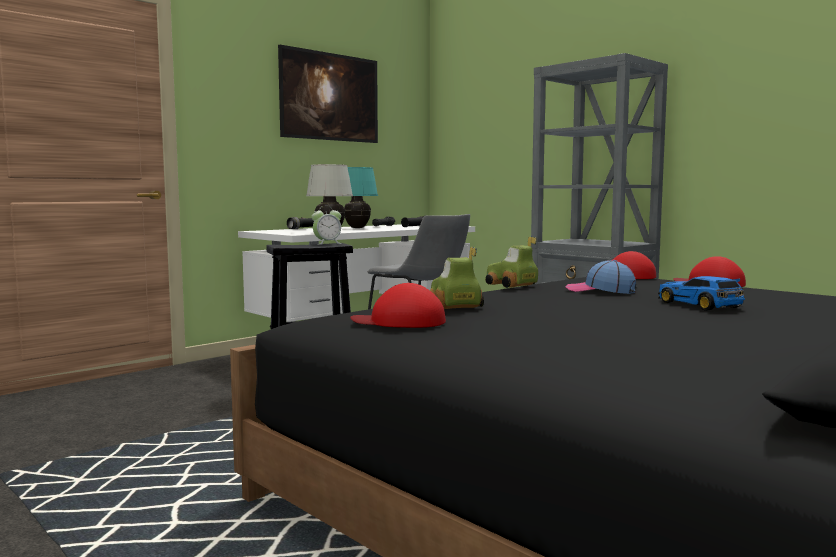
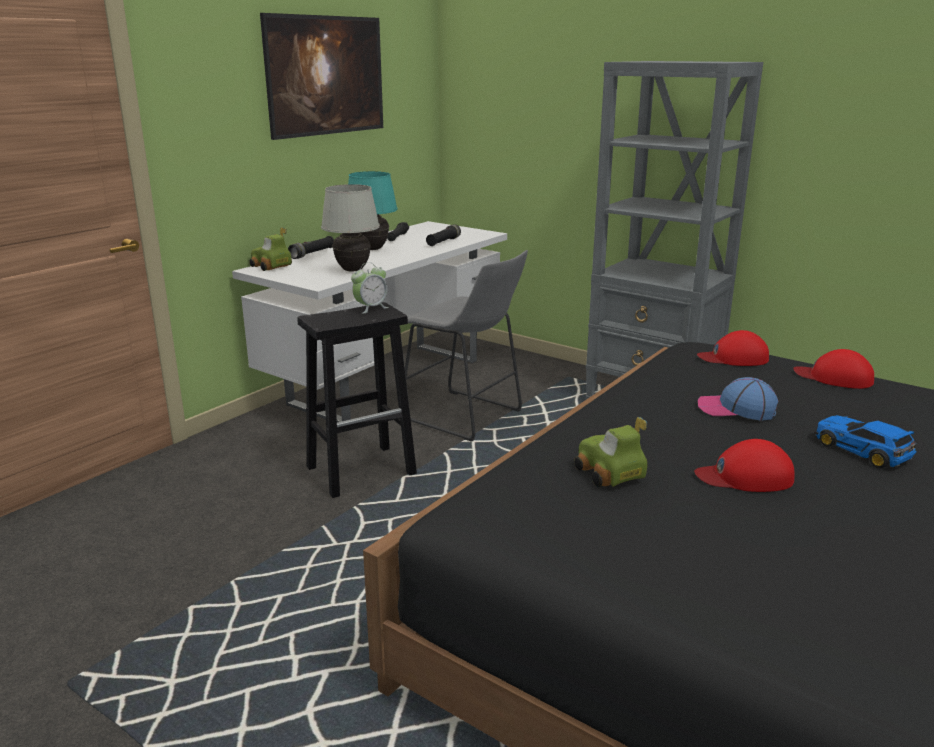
camera: 10 degrees left, 15 degrees up
(399, 322) = (580, 531): red cap -> red cap (745, 477)
(510, 285) = (628, 395): toy car -> toy car (270, 266)

